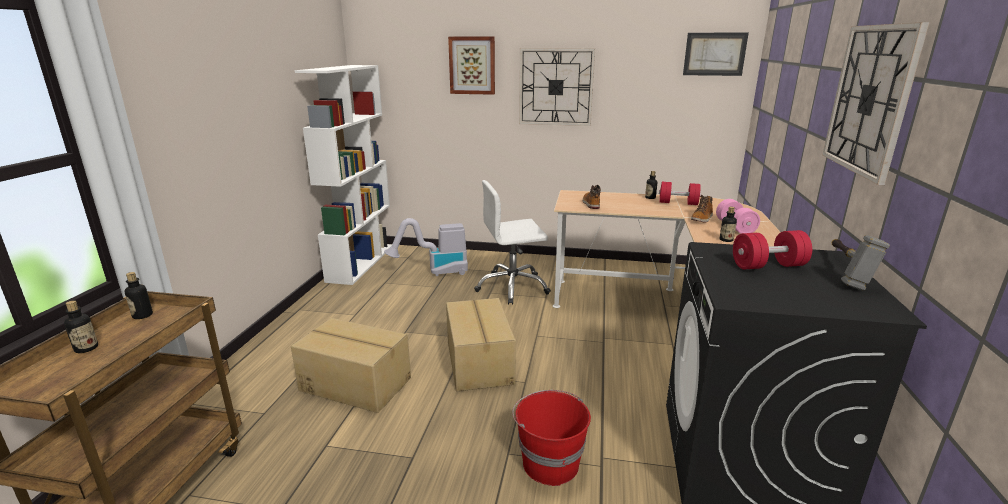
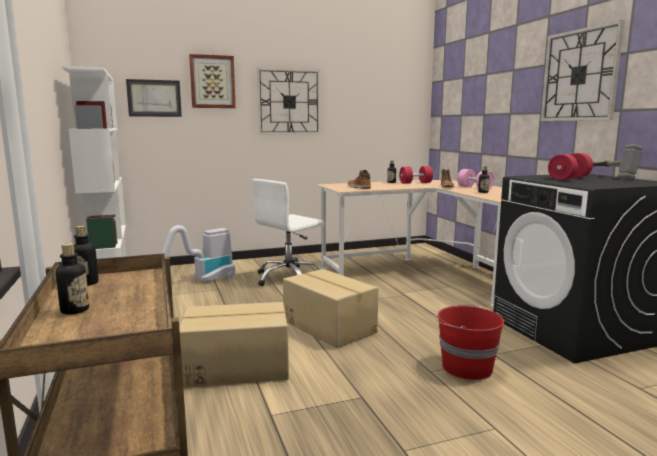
camera: 30 degrees left, 10 degrees down
(714, 54) = (403, 77): picture -> picture (154, 98)

